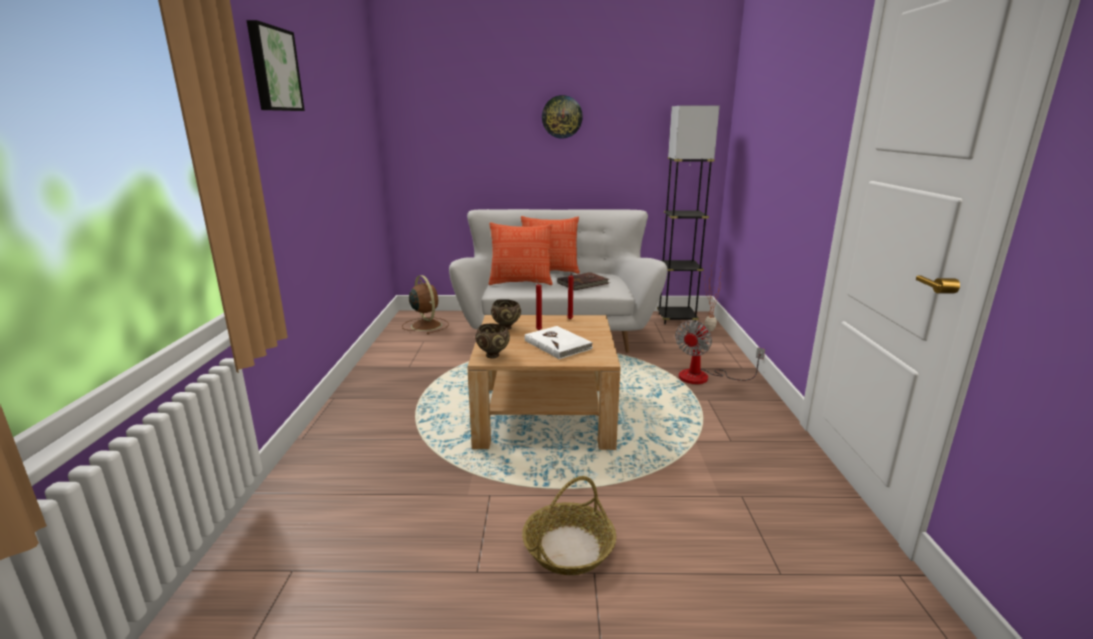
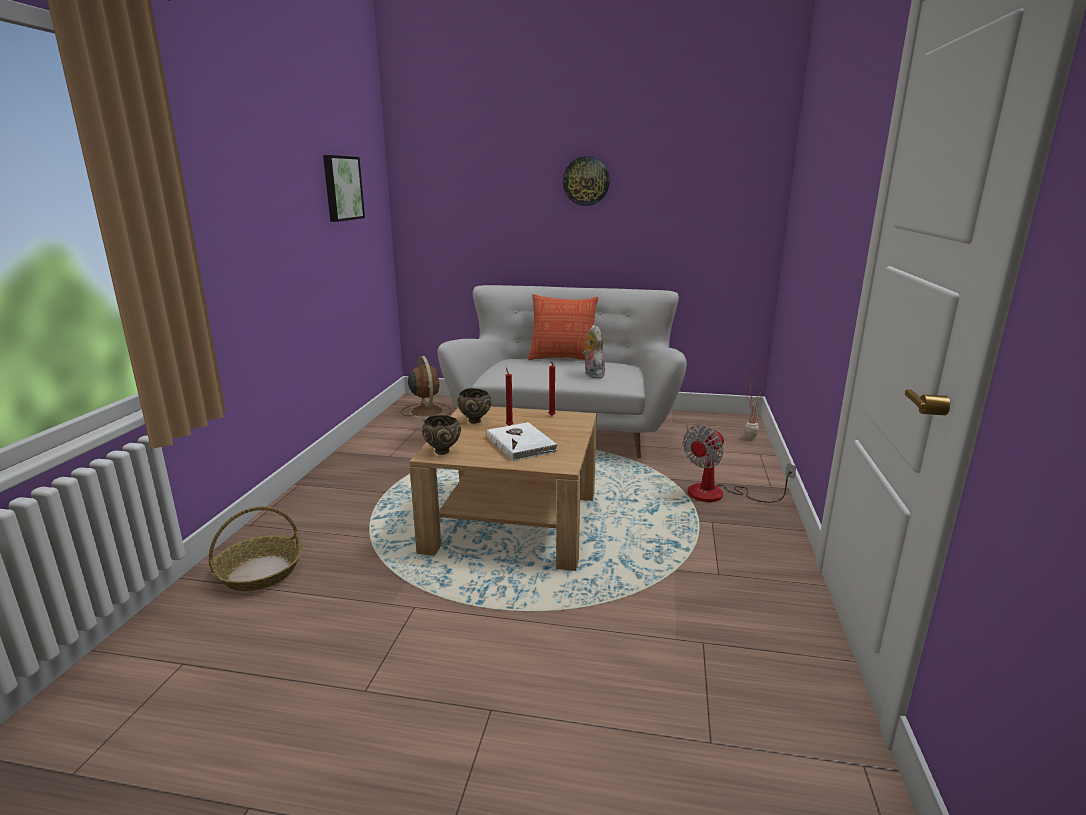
camera: 10 degrees right, 0 degrees up
(273, 69) = (232, 133): picture -> picture (341, 188)
(521, 283) = (522, 370): orange pillow -> none
(569, 548) = (474, 677): basket -> basket (260, 572)
(583, 283) = (592, 374): brown book -> plush toy
(676, 319) = (715, 422): grey floor lamp -> none

